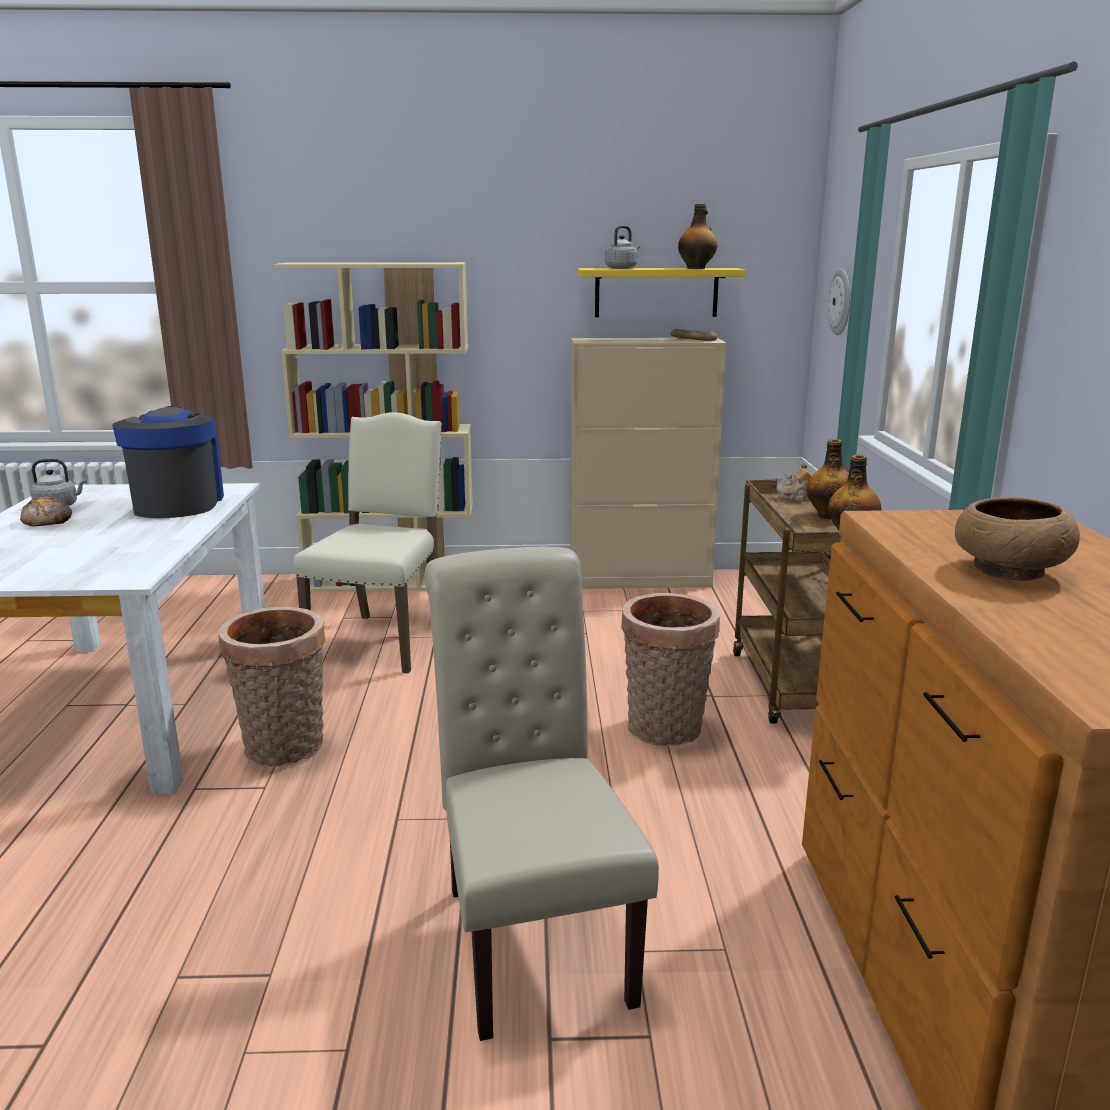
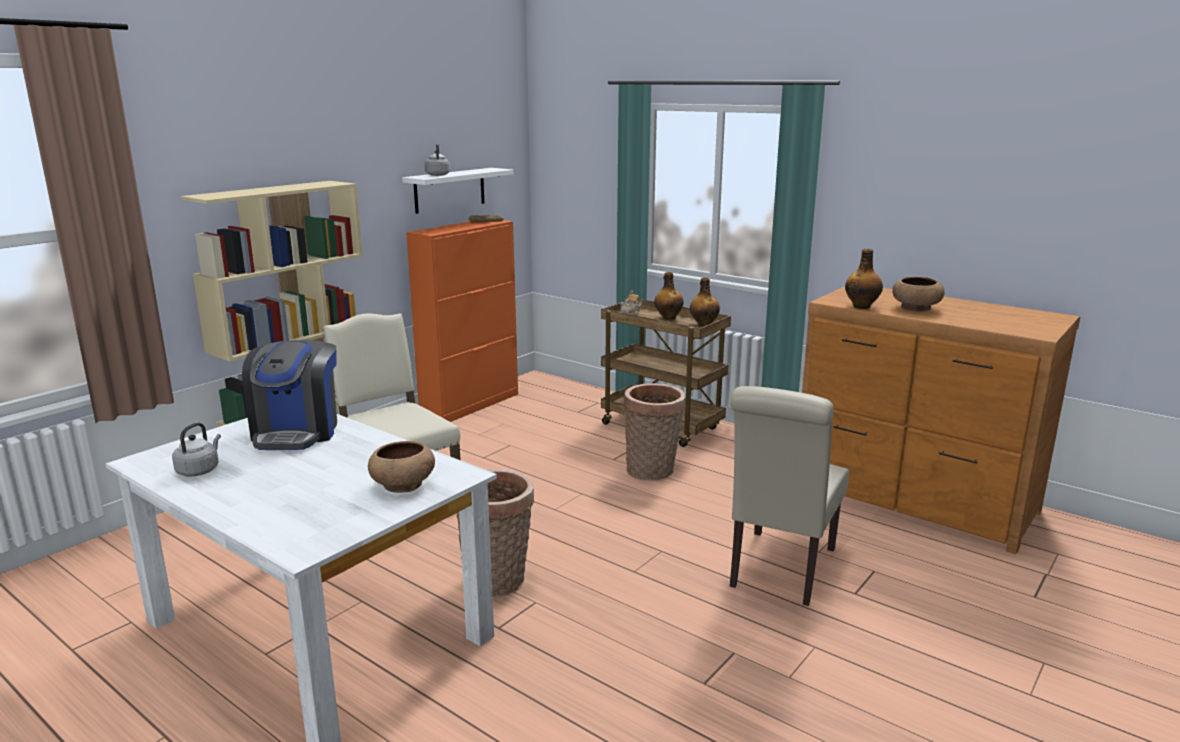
camera: 50 degrees left, 0 degrees up
(48, 521) = (239, 479): bread -> none
(83, 567) = (402, 485): none -> brown bowl
(177, 503) = (297, 432): coffee machine -> coffee machine turned 120 degrees counterclockwise
(531, 934) = (779, 571): beige chair -> beige chair turned 90 degrees counterclockwise
(640, 580) = (471, 405): beige cabinet -> orange cabinet
(656, 292) = (450, 190): yellow shelf -> white shelf
(696, 268) = (482, 171): bottle -> bottle (862, 306)
(841, 302) = (576, 186): wall clock -> none

